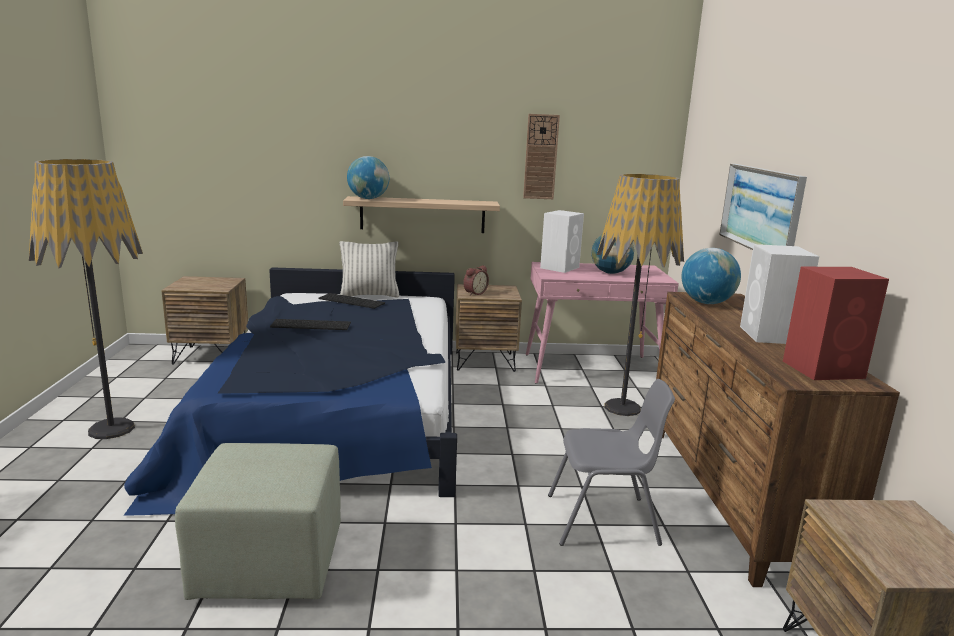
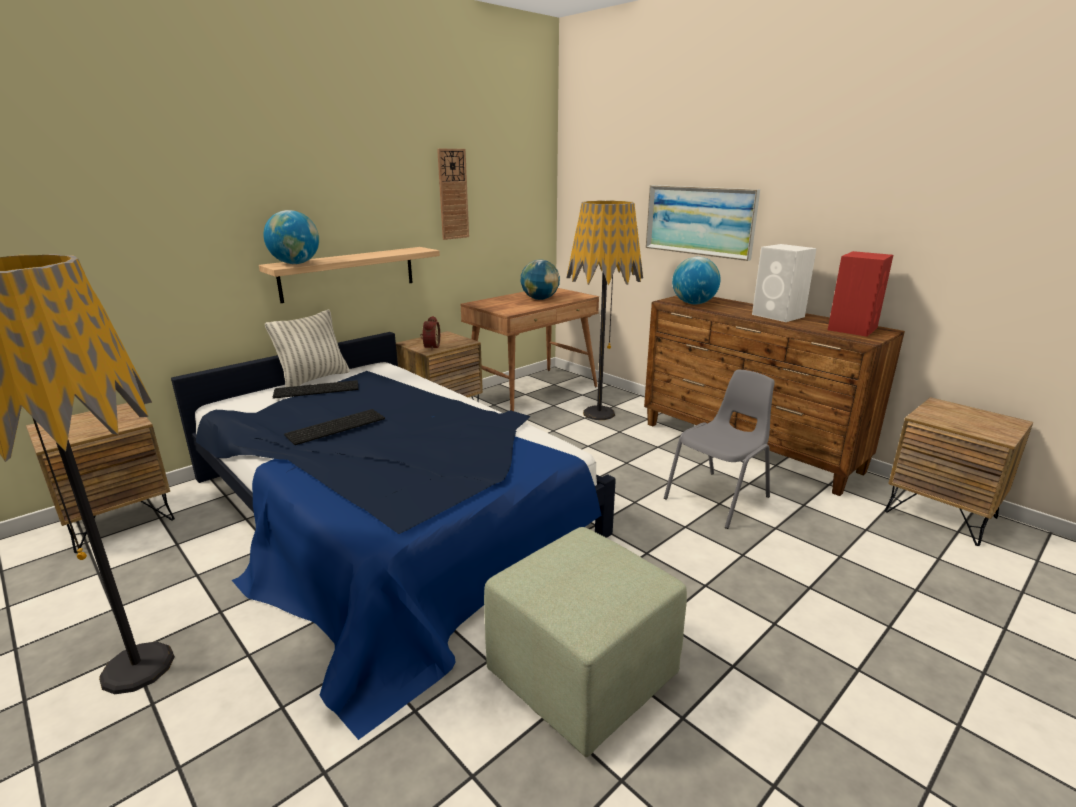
camera: 40 degrees left, 5 degrees up
(560, 267) = (495, 303): white speaker -> none
(592, 369) = (532, 391): pink desk -> brown desk

